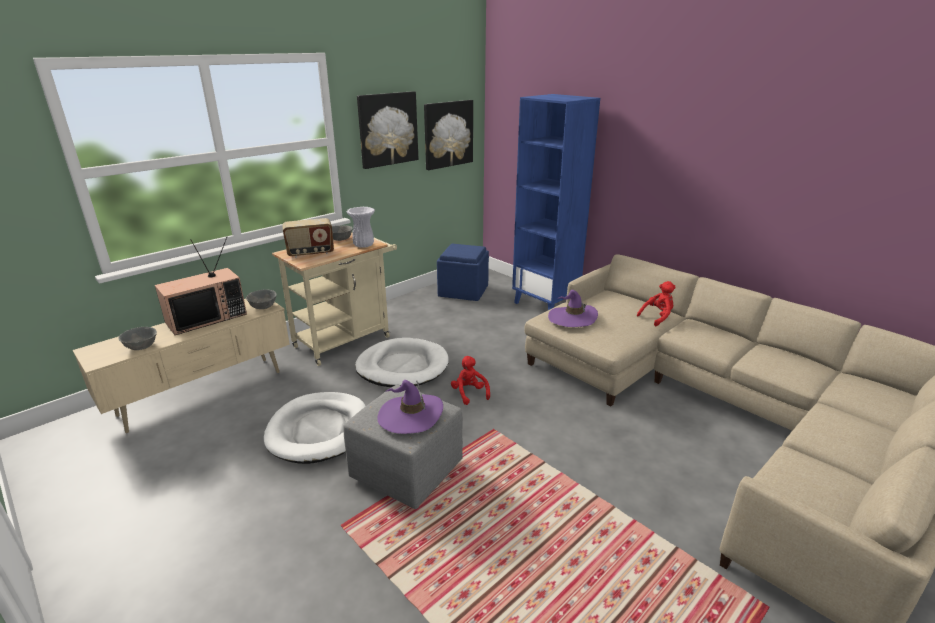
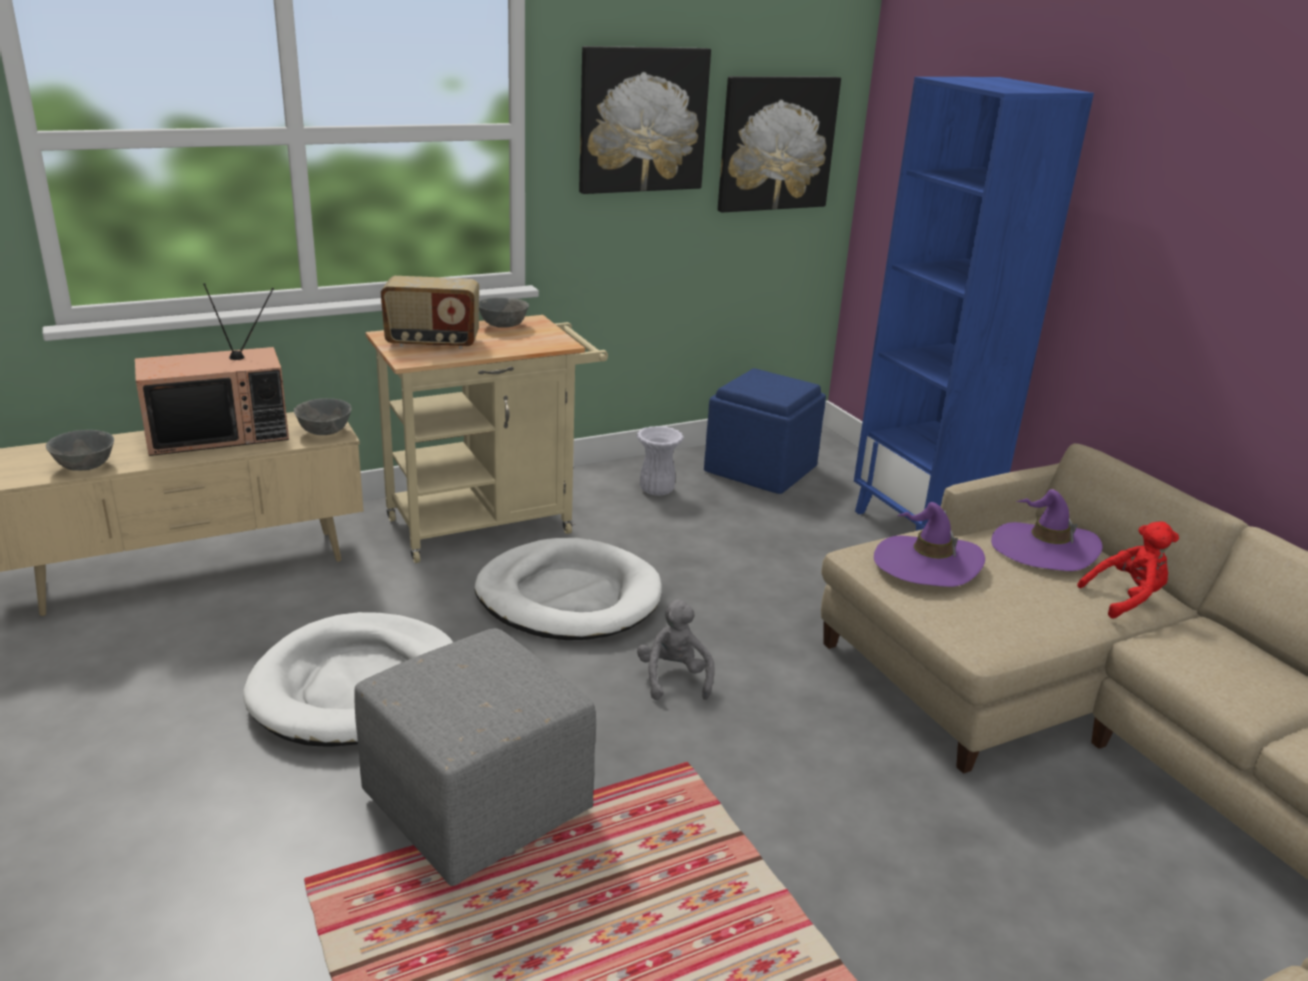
camera: 15 degrees right, 0 degrees up
(363, 245) = (537, 343): white vase -> white vase (656, 491)
(410, 415) = (483, 695): purple hat -> purple hat (1044, 550)
(469, 393) = (674, 678): red plush toy -> grey plush toy

